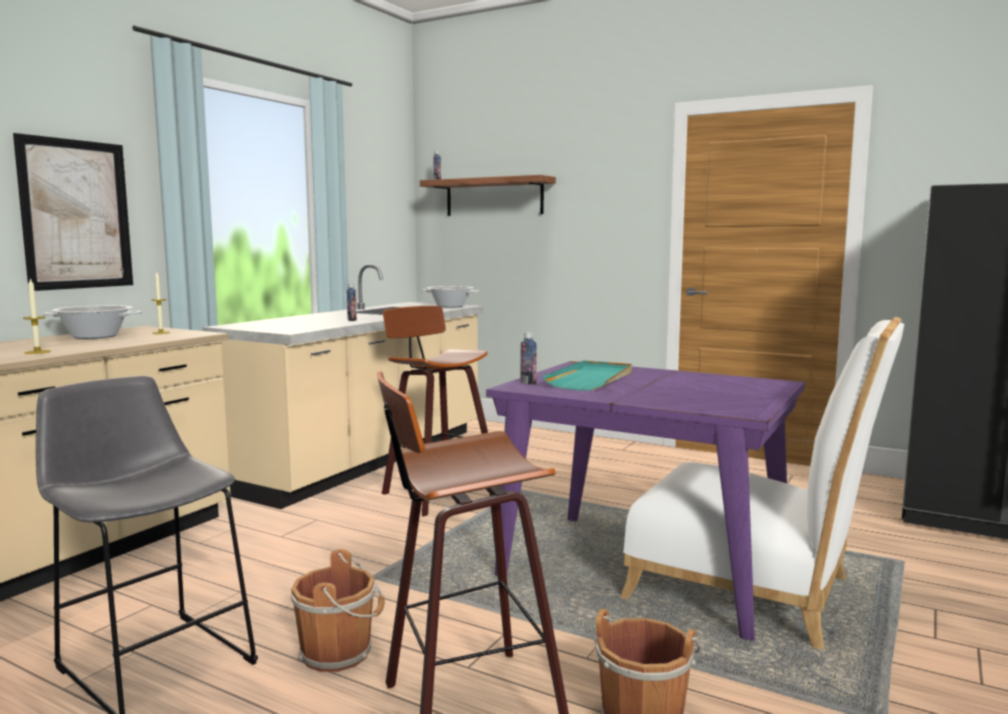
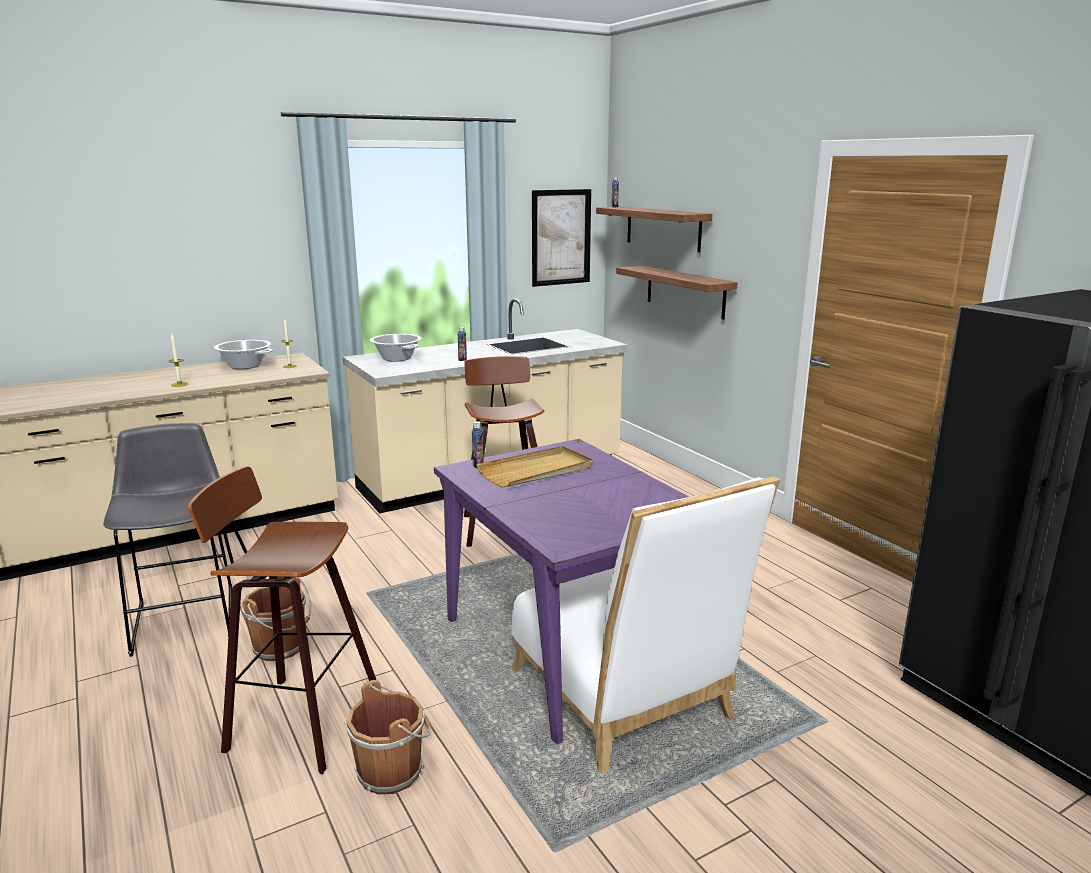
camera: 30 degrees right, 10 degrees up
(76, 214) = (243, 268): picture -> picture (561, 237)
(450, 306) = (594, 342): cooking pot -> cooking pot (396, 358)
(527, 253) = (685, 291): none -> shelf
(591, 379) = (536, 471): turquoise tray -> beige tray

